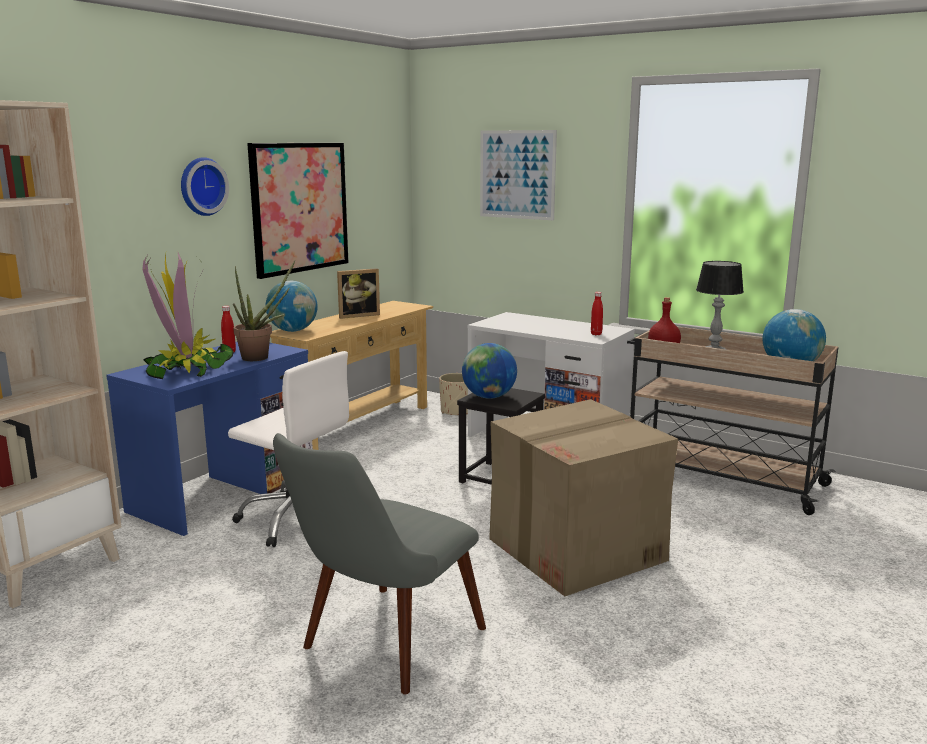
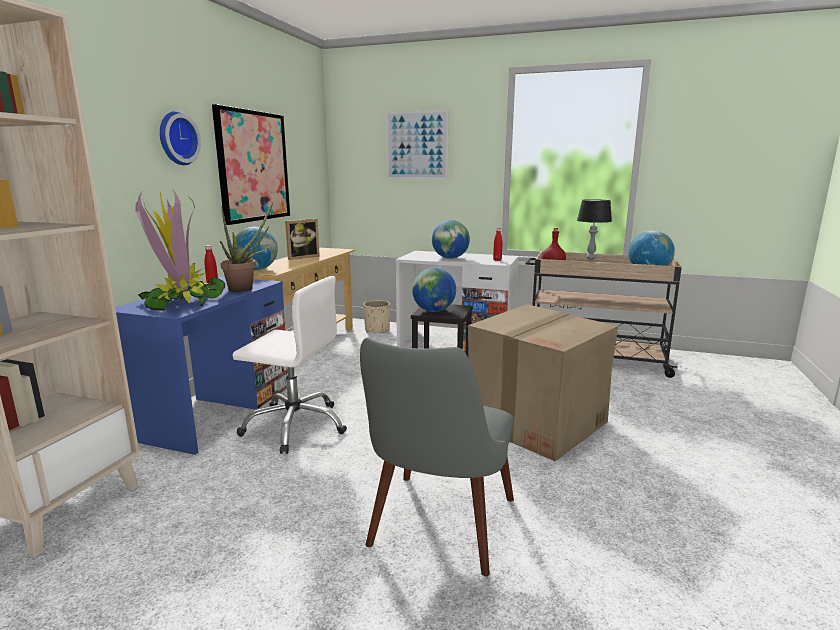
camera: 15 degrees left, 0 degrees up
(538, 327) = (450, 258): none -> globe

